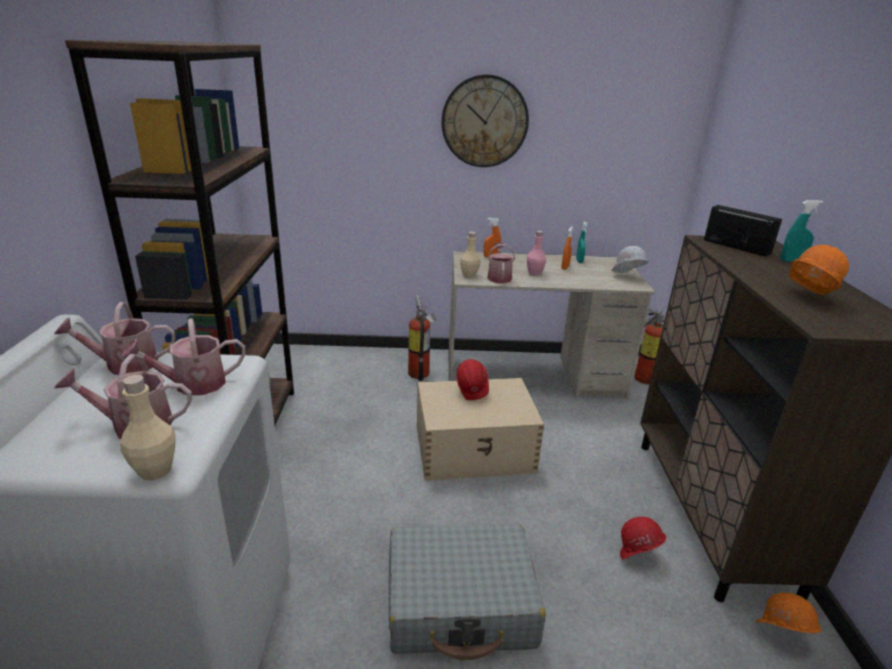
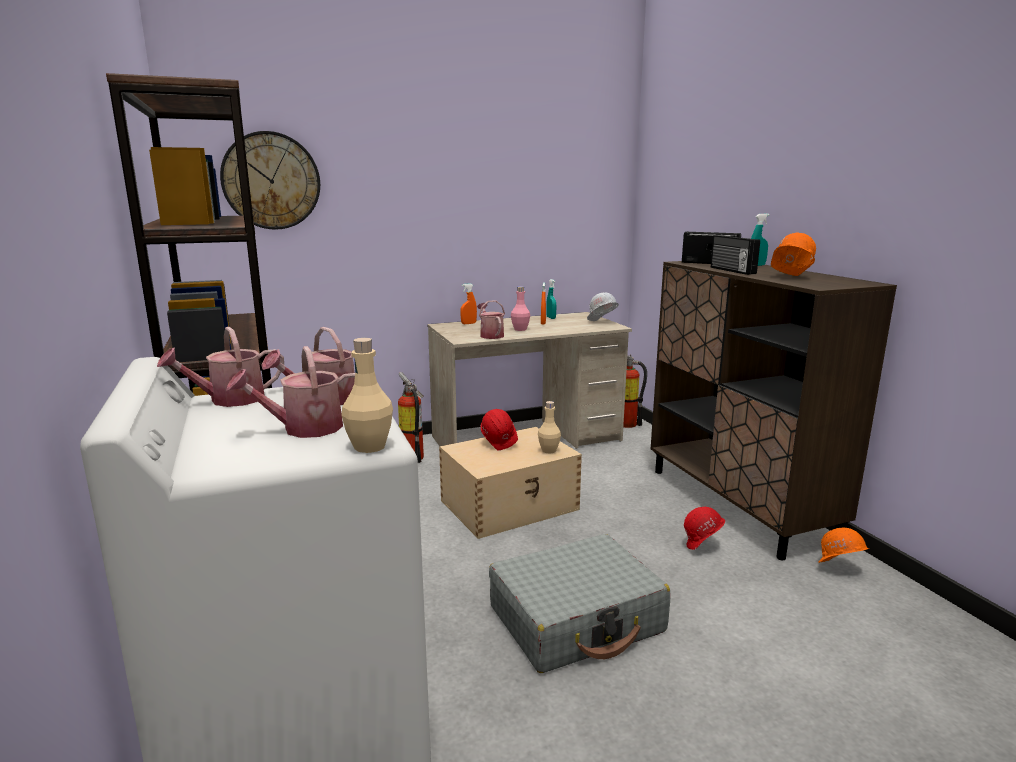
camera: 20 degrees left, 10 degrees down
(469, 275) = (461, 337): beige bottle -> beige bottle (548, 450)
(484, 122) = (445, 192): wall clock -> wall clock (271, 181)
(746, 268) = (731, 270): none -> radio

